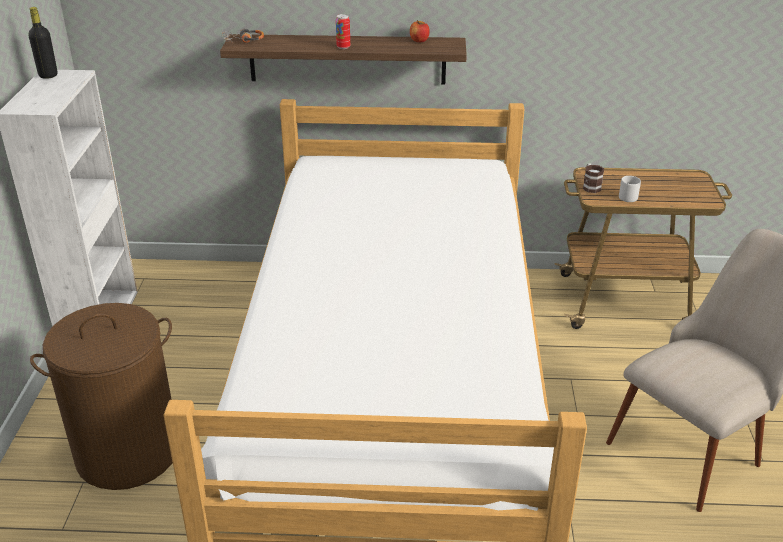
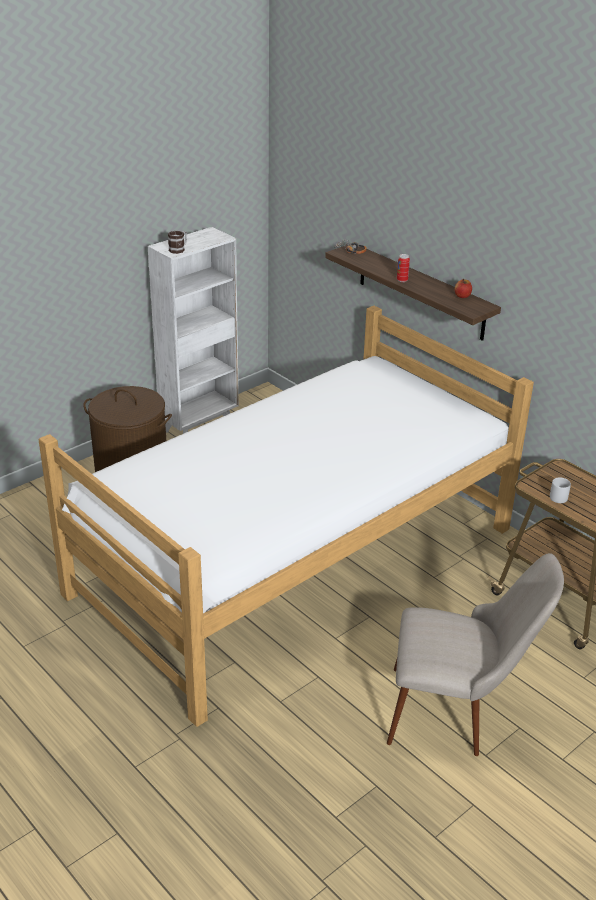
camera: 45 degrees right, 0 degrees up
(48, 75) = (208, 232): black bottle -> none
(590, 186) = (544, 475): mug -> mug (179, 249)

